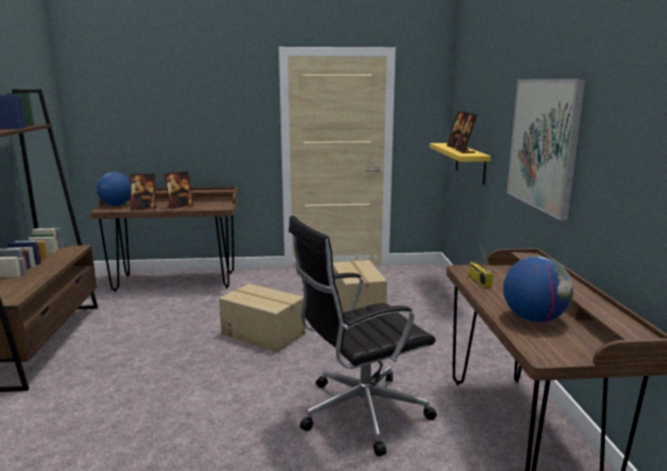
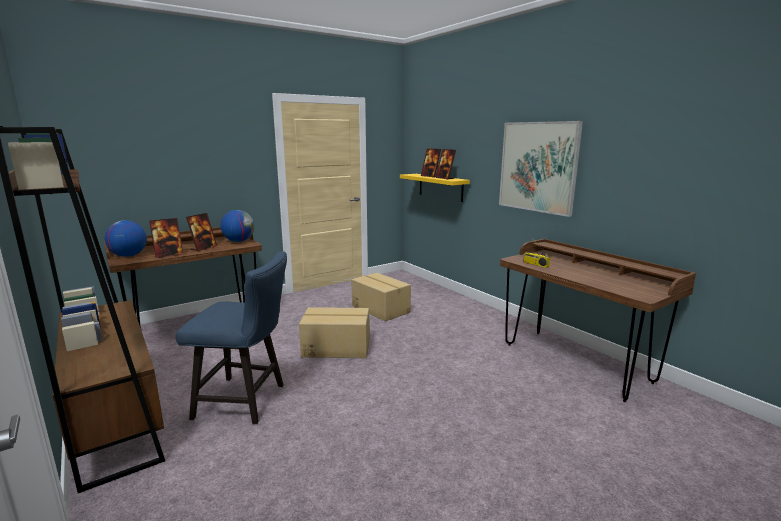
camera: 30 degrees left, 0 degrees up
(133, 361) = (246, 401): none -> blue chair
(359, 412) = (475, 380): black office chair -> none
(533, 319) = (602, 279): globe -> globe (239, 241)

